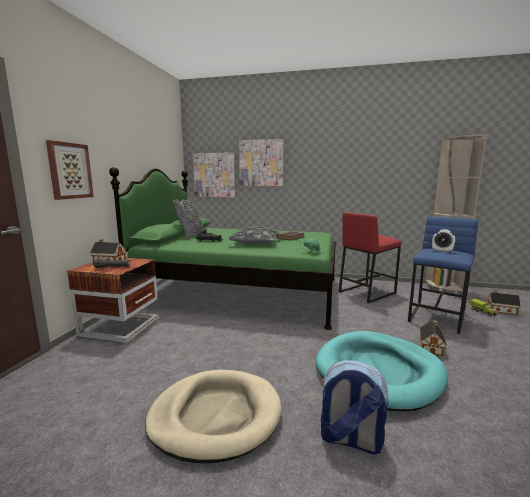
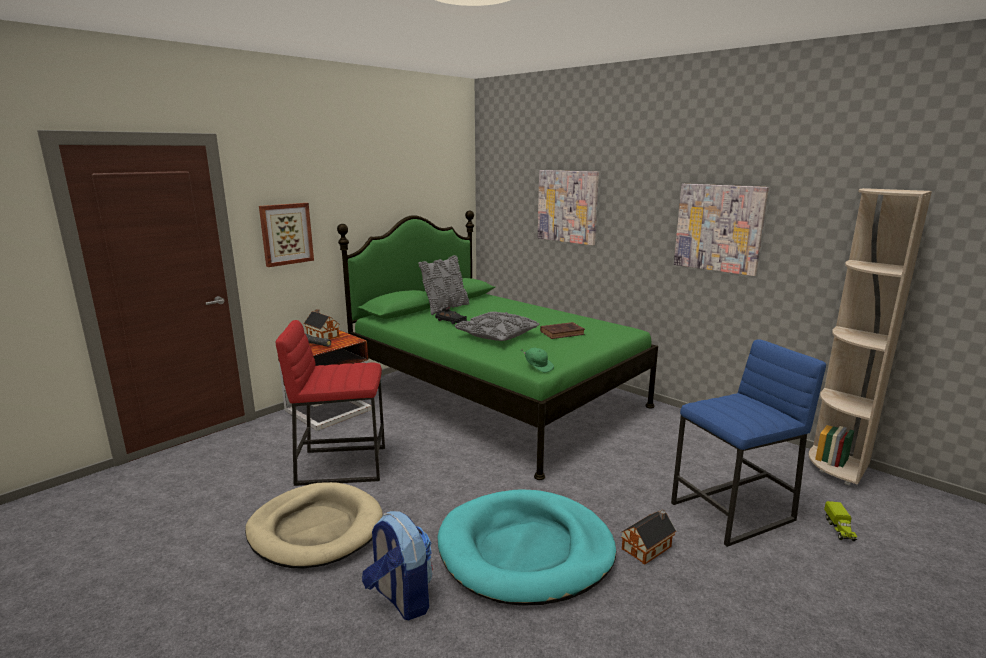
camera: 30 degrees right, 5 degrees up
(214, 175) = (509, 219): picture -> picture (719, 228)
(367, 292) = (677, 441): red stool -> red stool (342, 465)
(442, 251) = (738, 405): alarm clock -> none
(500, 310) = (886, 536): toy house -> none

